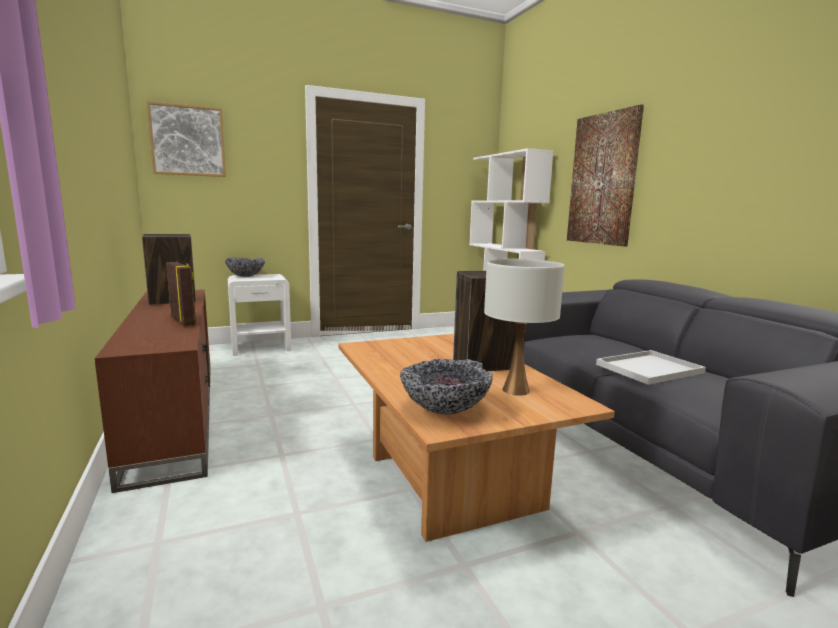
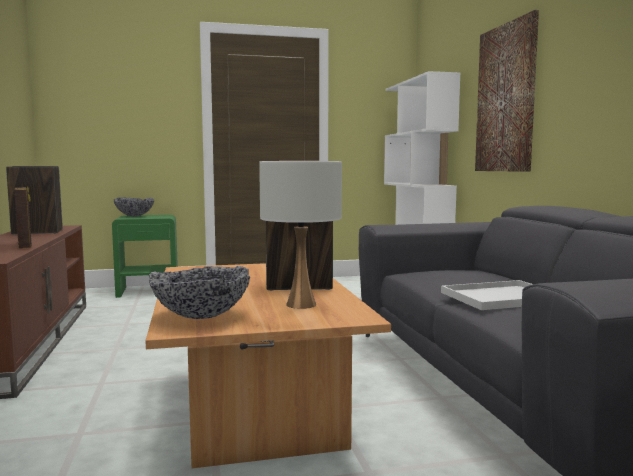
camera: 10 degrees right, 5 degrees down
(188, 141) = (82, 82): picture -> none
(261, 347) = (149, 291): white nightstand -> green nightstand

